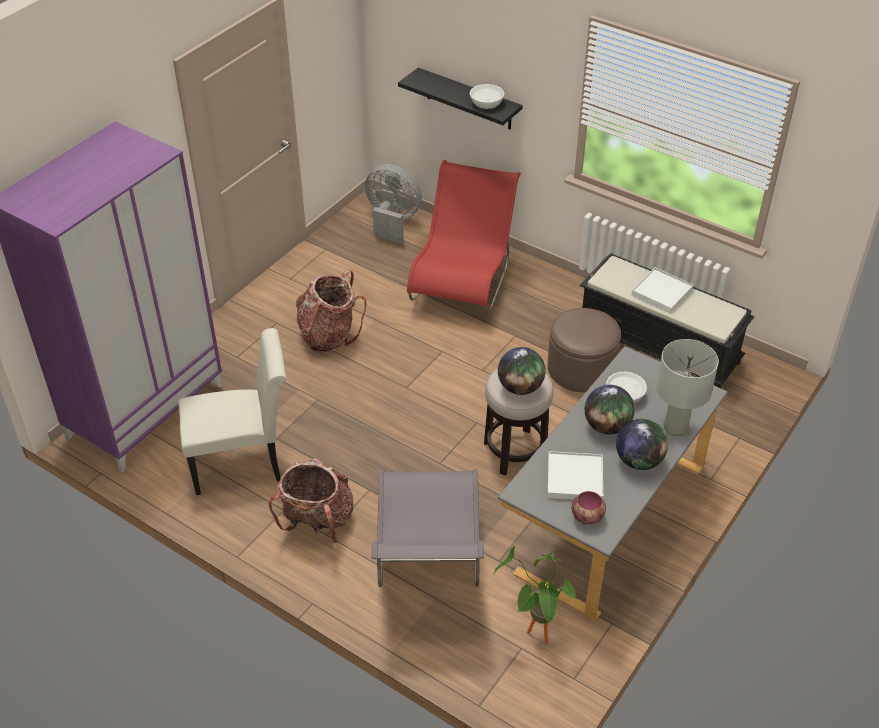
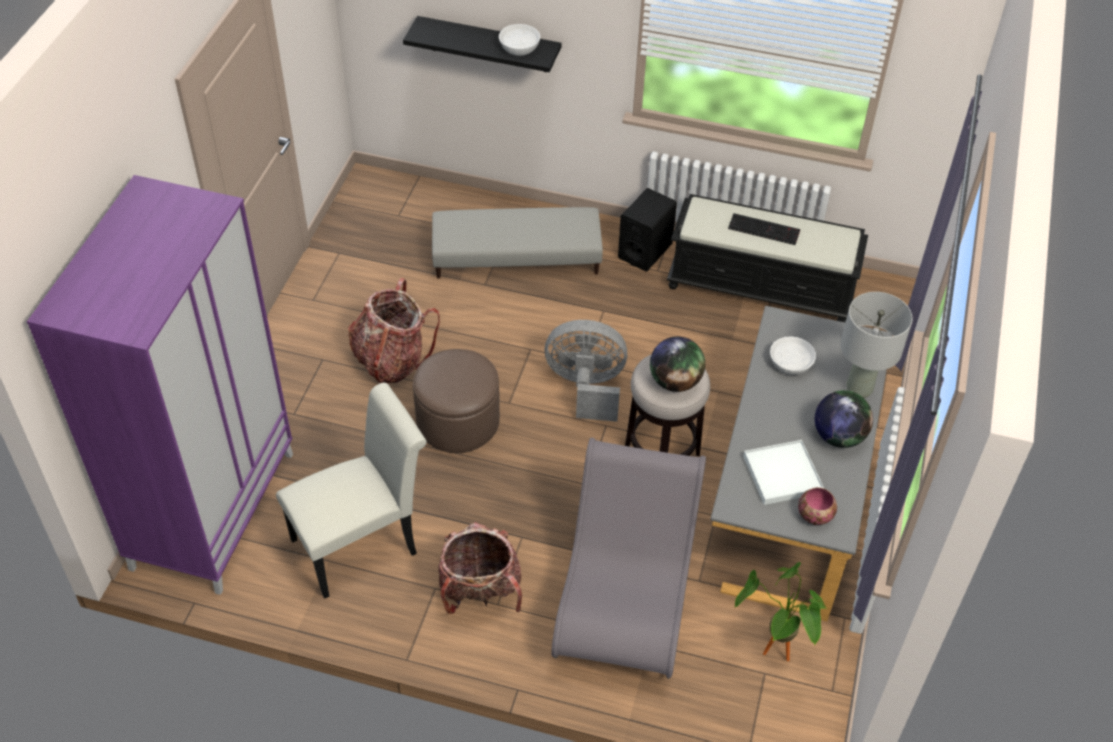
camera: 20 degrees left, 5 degrees up
(392, 221) = (402, 200): grey fan -> grey fan (586, 387)
(428, 562) = (624, 604): grey chair -> grey chair turned 150 degrees counterclockwise
(463, 280) = (516, 256): red chair -> grey ottoman
(571, 298) = (645, 251): none -> black speaker
(581, 368) = (691, 333): brown ottoman -> brown ottoman (458, 421)
(607, 426) = (788, 404): globe -> none
(662, 292) = (765, 229): white tray -> keyboard

